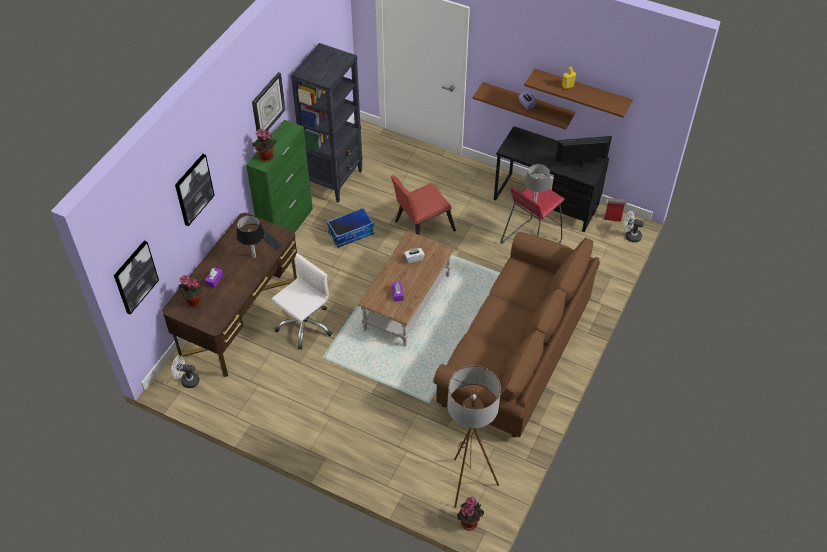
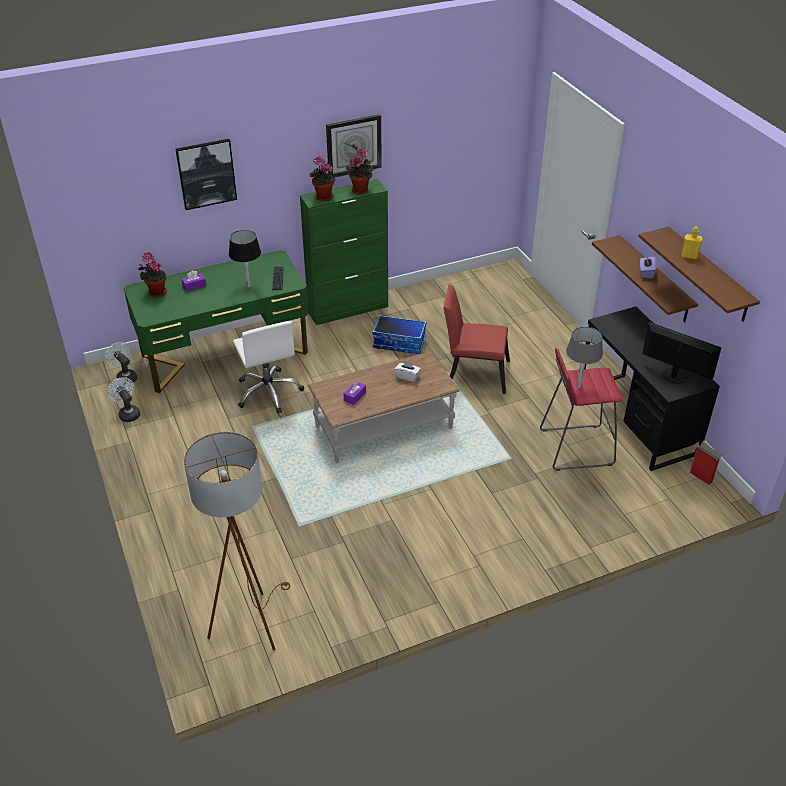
camera: 40 degrees right, 10 degrees down
(135, 277) = (91, 220): picture -> none
(240, 317) = (225, 354): brown desk -> green desk
(304, 325) = (269, 392): white office chair -> white office chair turned 75 degrees clockwise
(334, 180) = (435, 294): black bookcase -> none
(469, 521) = (205, 662): potted plant -> potted plant (361, 190)
(514, 354) = (437, 538): brown sofa -> none
(630, 236) = (705, 505): white fan -> white fan (128, 413)

